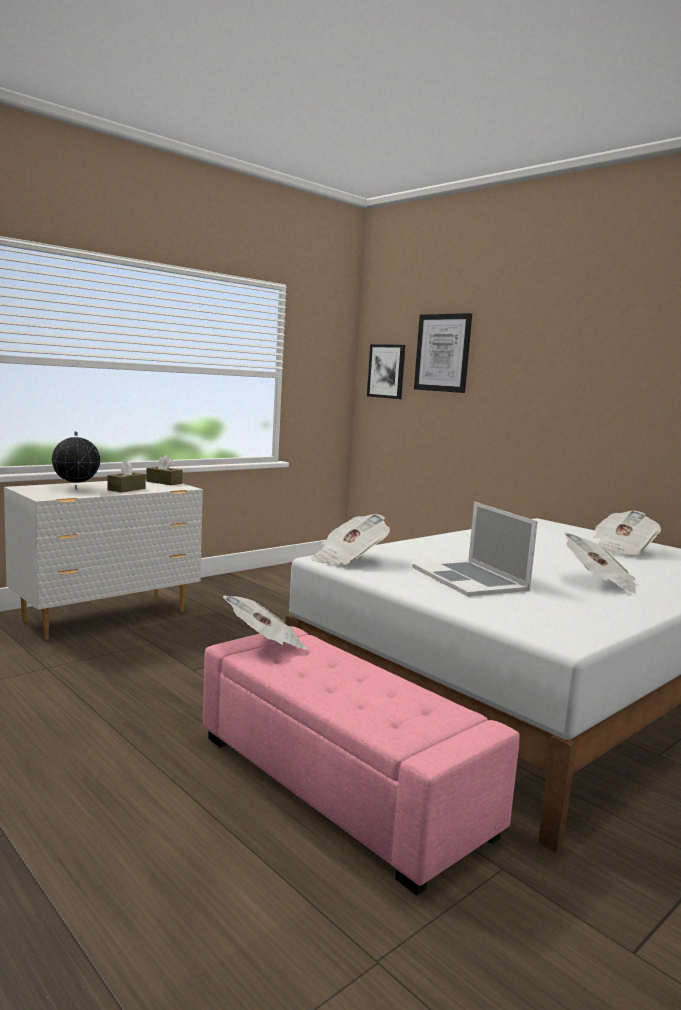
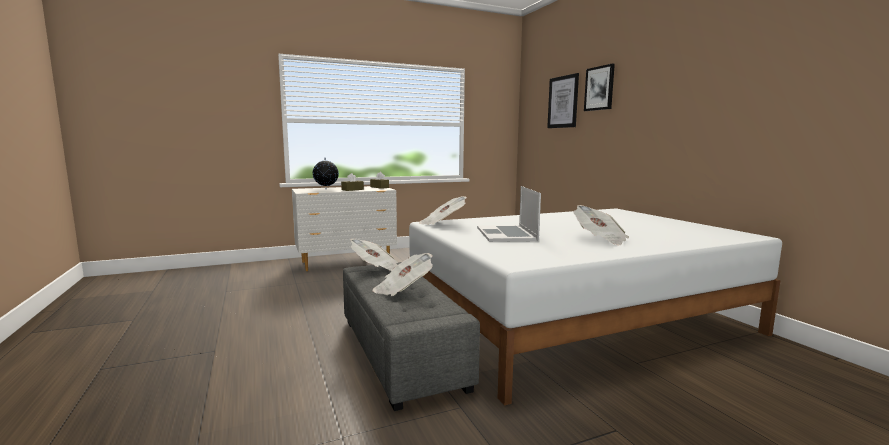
camera: 20 degrees right, 0 degrees up
(340, 783) = (401, 351): pink ottoman -> grey ottoman
(386, 371) = (533, 118): picture -> picture (599, 88)
(621, 550) = (652, 224): newspaper -> newspaper (403, 289)

